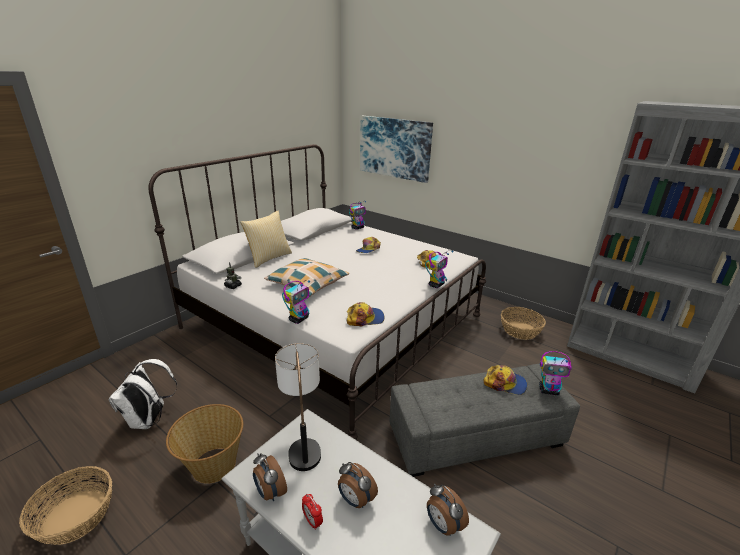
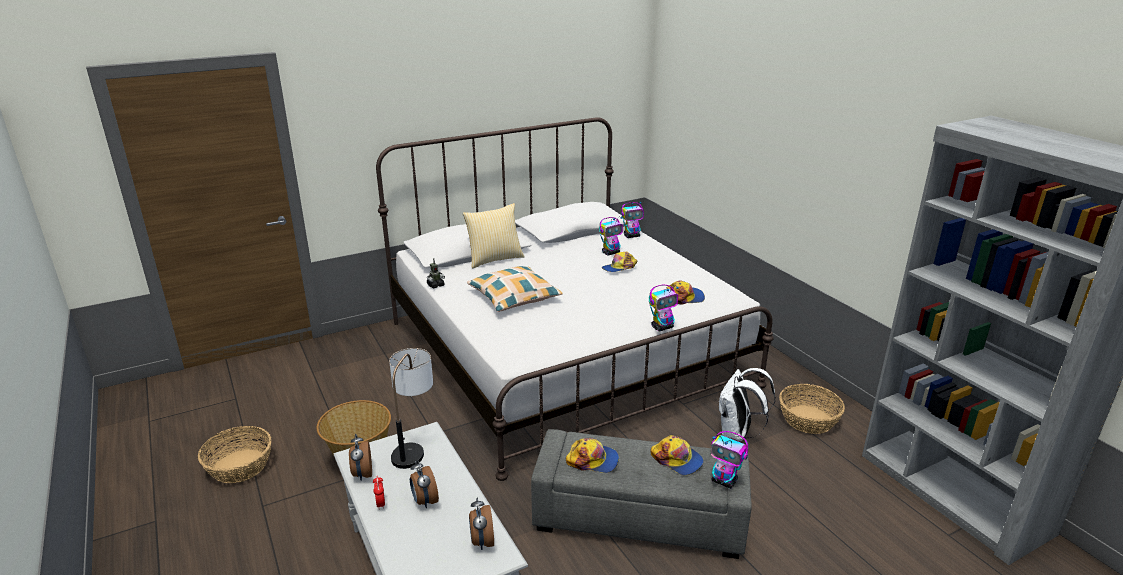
camera: 25 degrees right, 0 degrees up
(149, 420) = (326, 407): white backpack -> white backpack (737, 433)
(299, 319) = (476, 333): toy robot -> toy robot (611, 252)
(365, 318) = (544, 347): cap -> cap (593, 460)
(394, 148) = (704, 131): picture -> none

